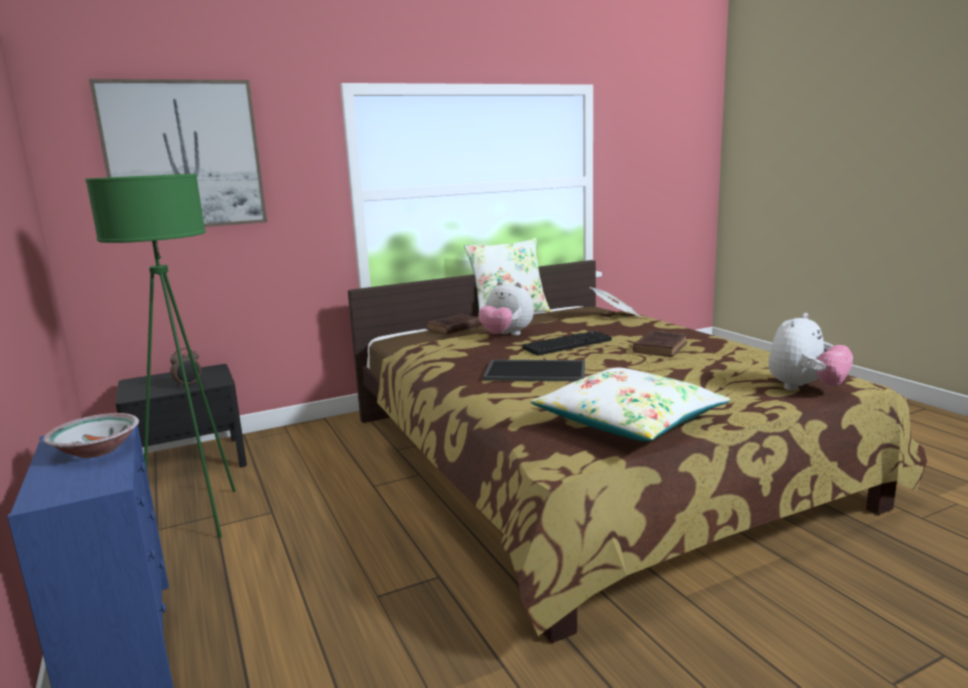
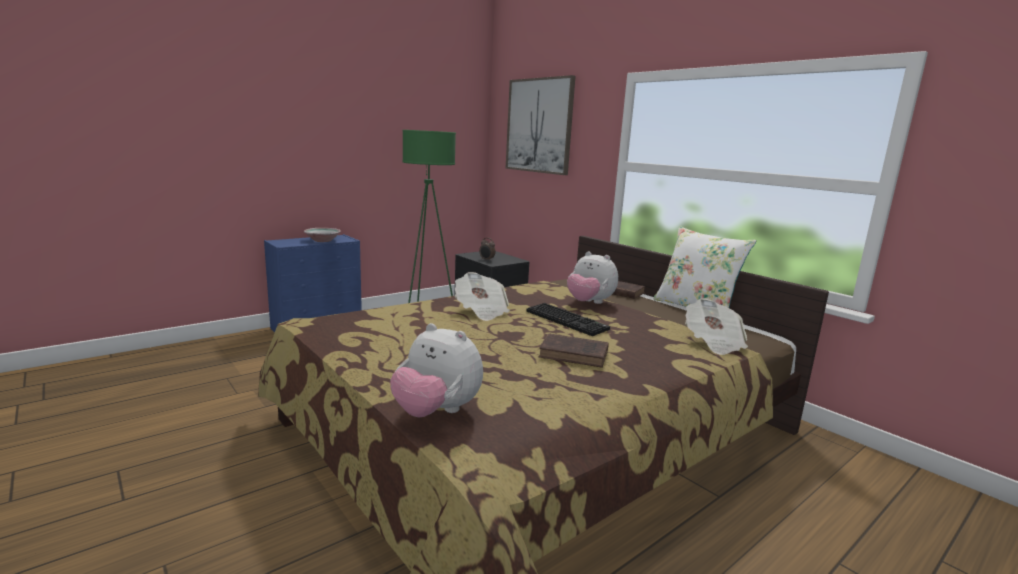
camera: 75 degrees right, 0 degrees up
(506, 335) = (589, 303): plush toy -> plush toy turned 75 degrees counterclockwise
(536, 371) = (481, 311): tray -> newspaper
(629, 421) = (359, 335): white pillow -> none

